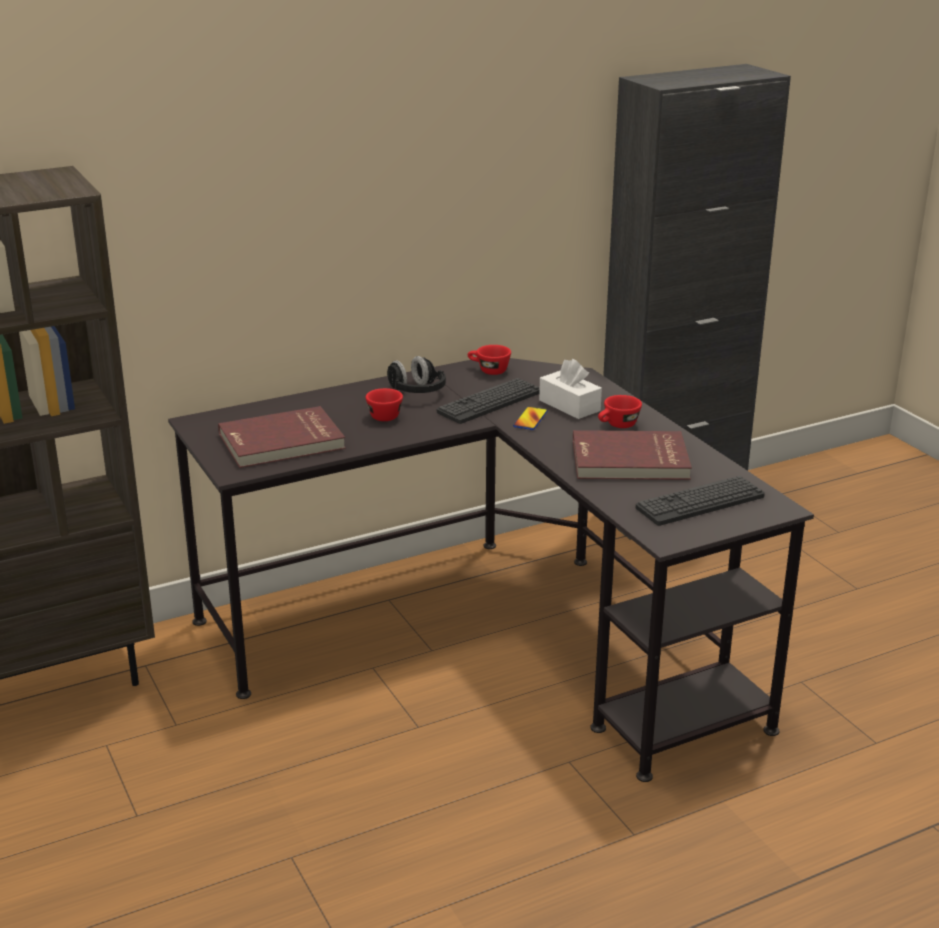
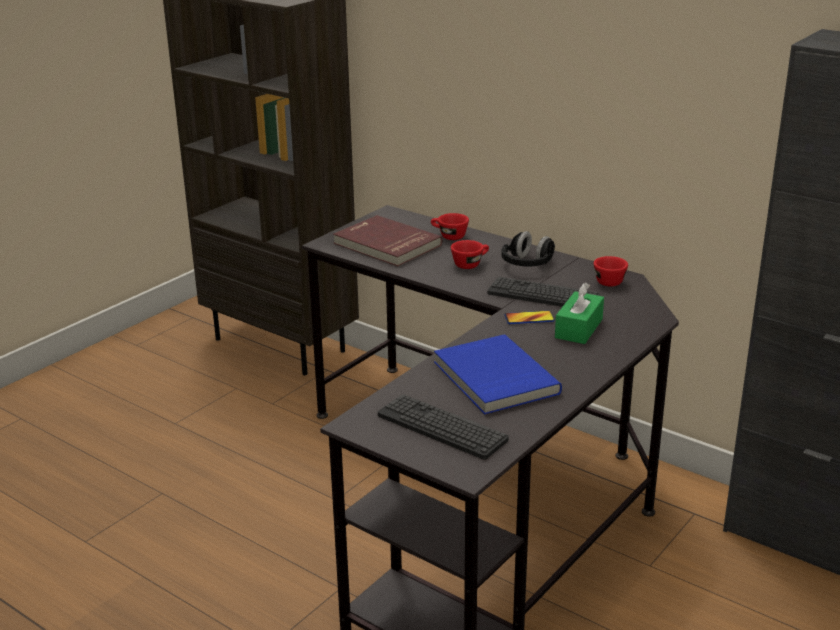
camera: 65 degrees right, 0 degrees up
(569, 405) = (579, 328): white tissue box -> green tissue box
(617, 425) = (562, 358): red cup -> red cup (448, 236)
(630, 461) = (493, 378): red book -> blue book

